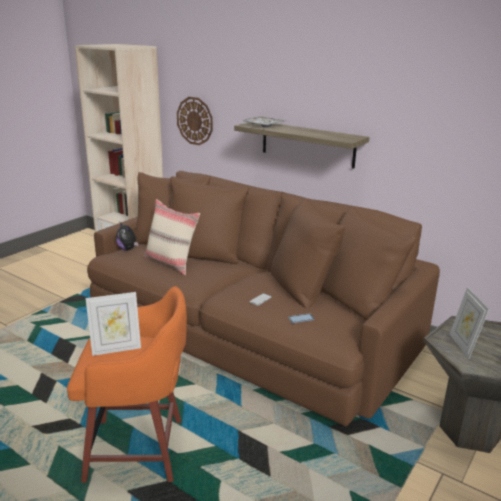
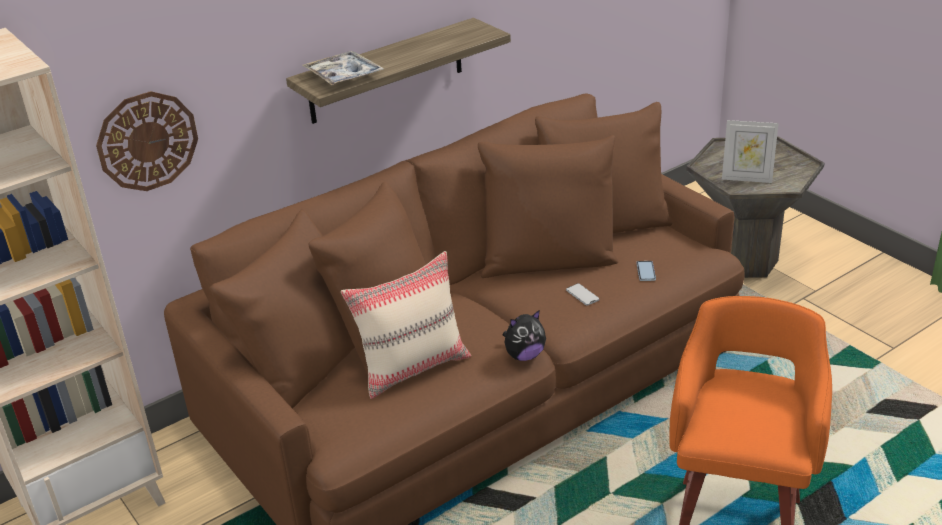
camera: 70 degrees left, 10 degrees up
(116, 349) = (740, 416): picture frame -> none
(128, 249) = (318, 417): plush toy -> plush toy (524, 355)

